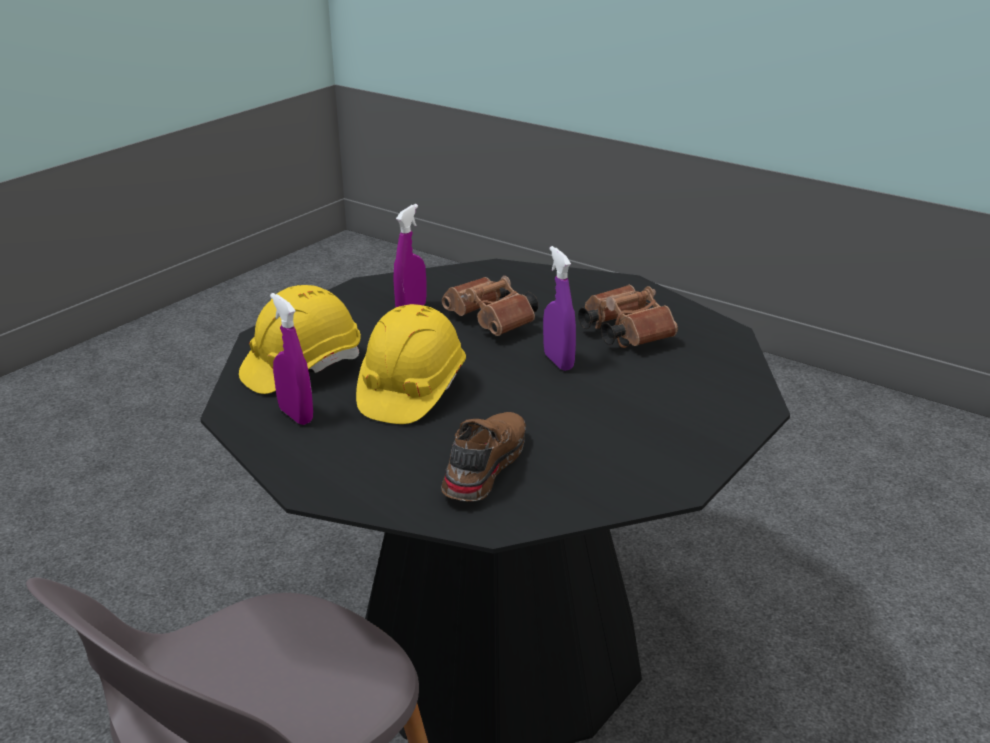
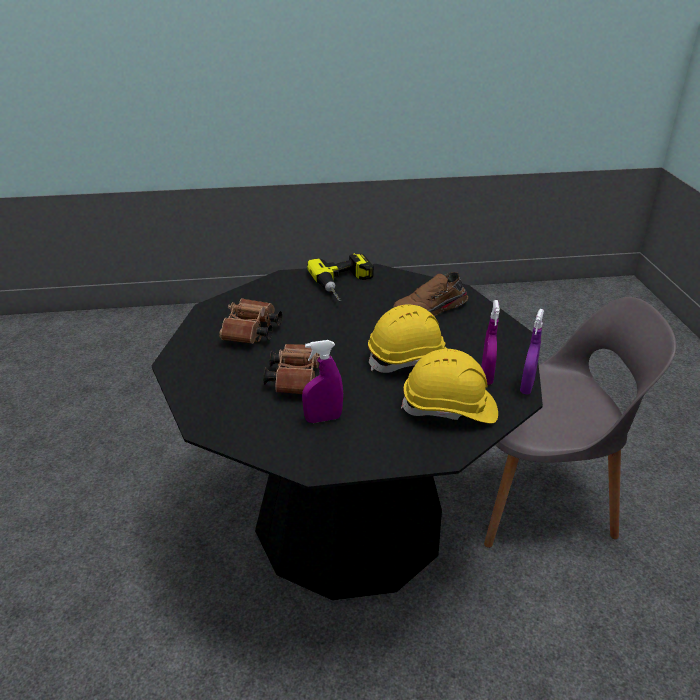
camera: 135 degrees left, 5 degrees up
(558, 362) = (313, 336): purple spray bottle -> purple spray bottle (527, 386)
(659, 441) = (346, 285): none -> power drill

